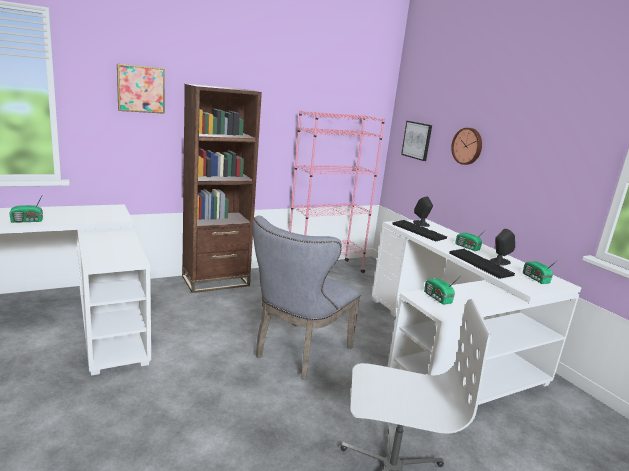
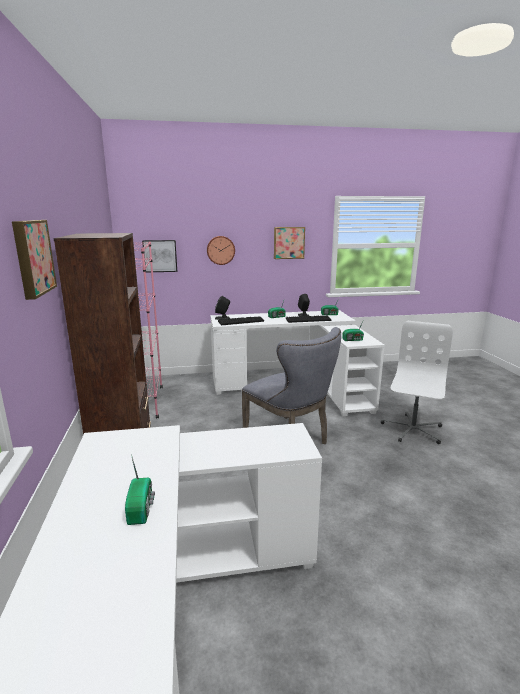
camera: 70 degrees left, 0 degrees up
(549, 154) = (288, 242): none -> picture

